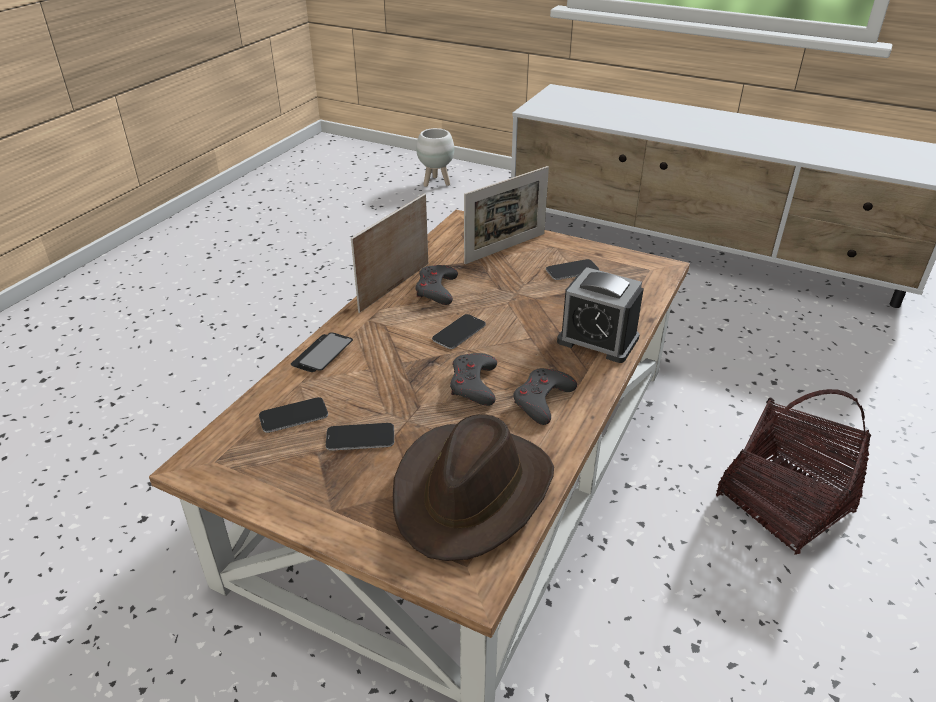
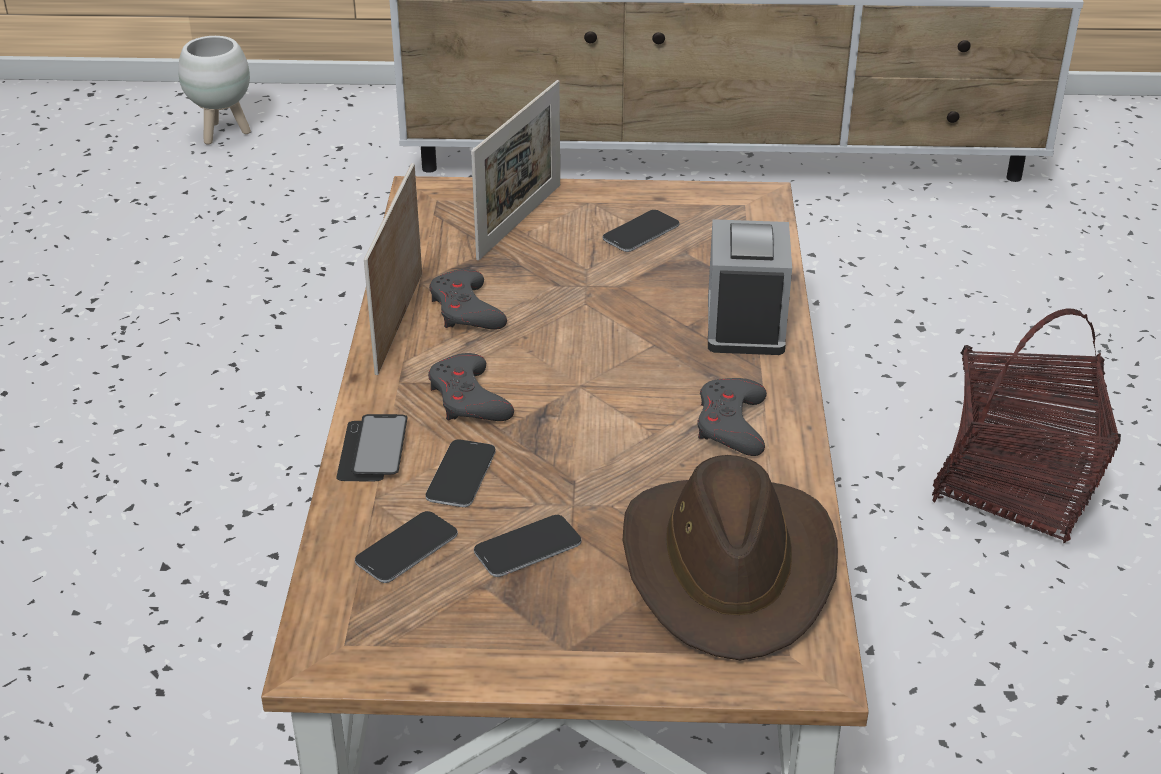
camera: 25 degrees left, 0 degrees up
(459, 333) = (549, 364): phone -> phone (461, 475)
(474, 384) = (625, 430): grey game controller -> grey game controller (468, 399)
(597, 340) = (745, 323): alarm clock -> alarm clock turned 90 degrees clockwise

